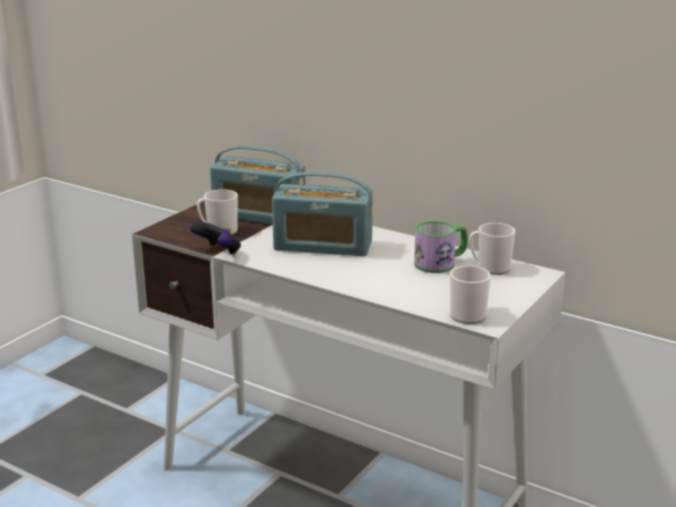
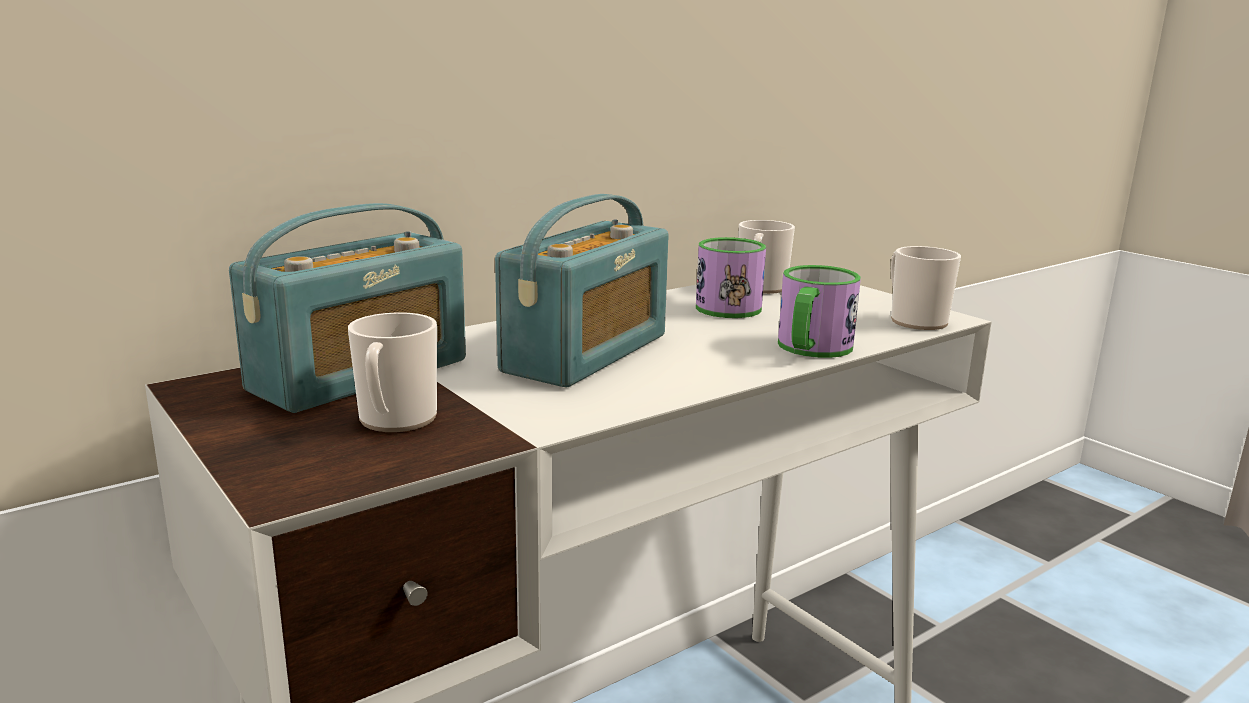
camera: 70 degrees left, 5 degrees down
(218, 253) = (525, 437): game controller -> none
(378, 291) = (811, 349): none -> mug

